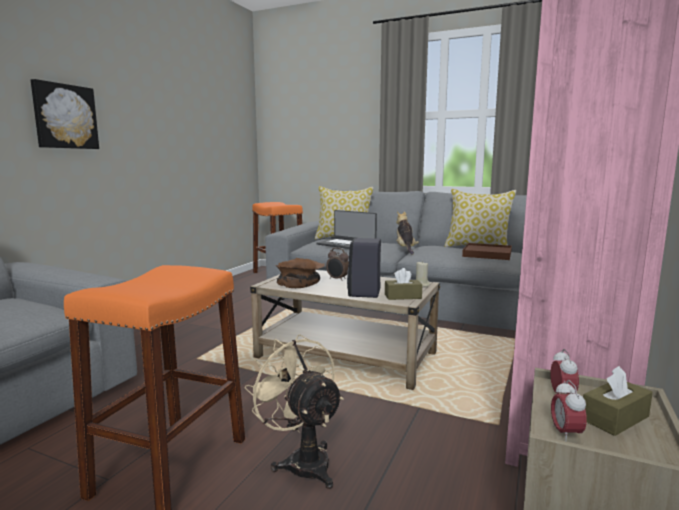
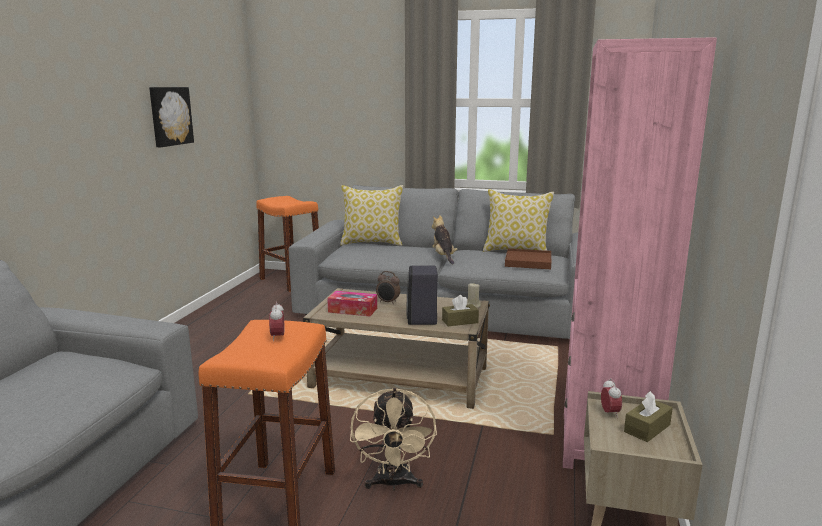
camera: 10 degrees left, 5 degrees up
(65, 116) = (66, 133): picture -> picture (170, 116)
(300, 283) = (352, 310): brown bowl -> tissue box
(302, 460) = (393, 484): beige fan -> beige fan turned 135 degrees counterclockwise
(346, 244) = (380, 254): laptop -> none
(565, 434) = (614, 444): alarm clock -> alarm clock (278, 337)

